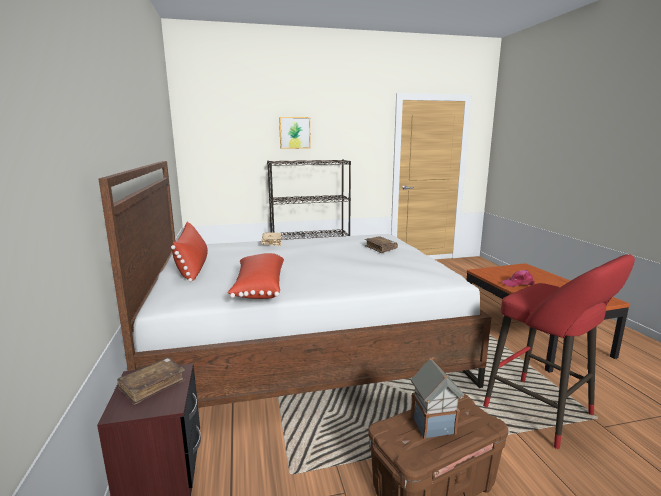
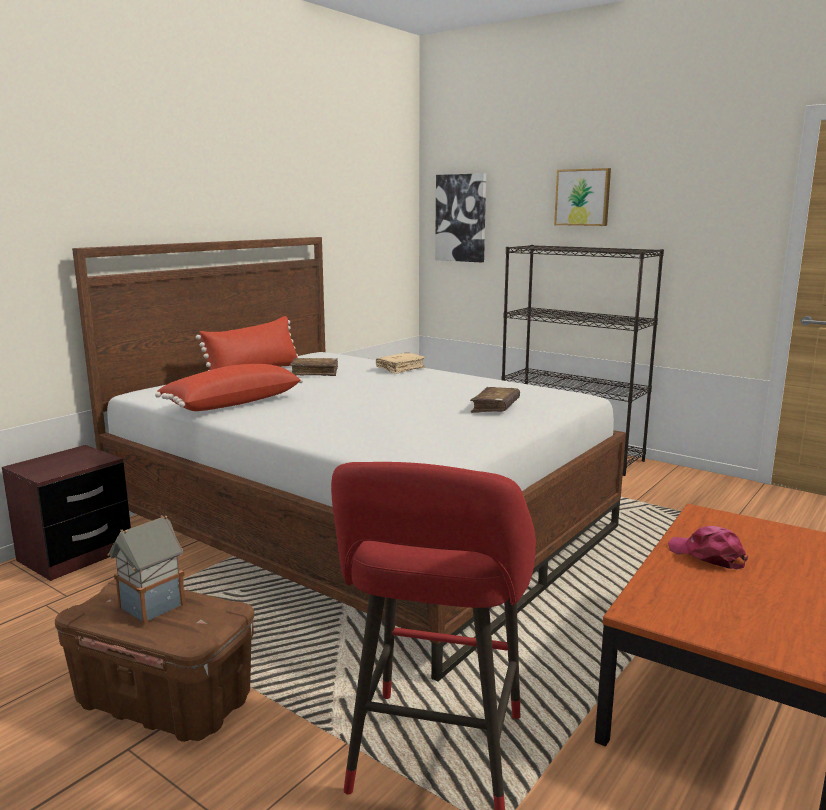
camera: 50 degrees right, 0 degrees up
(152, 385) = (70, 460): brown book -> brown book (315, 372)
(211, 145) = (461, 218): none -> picture

